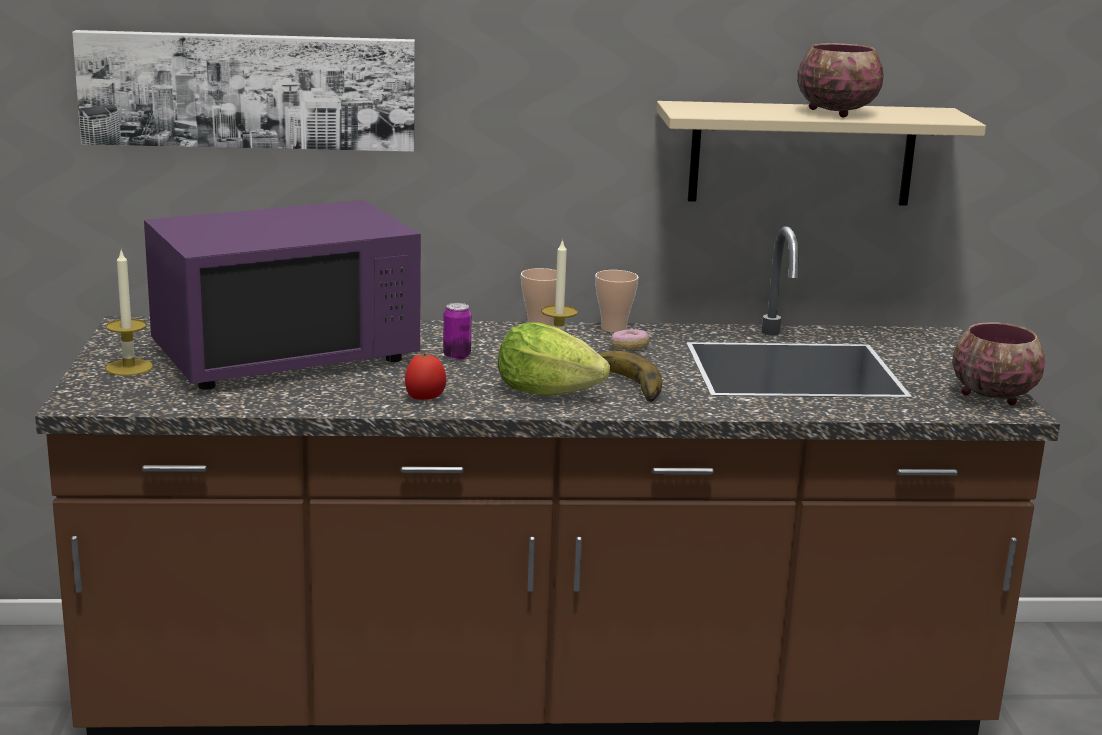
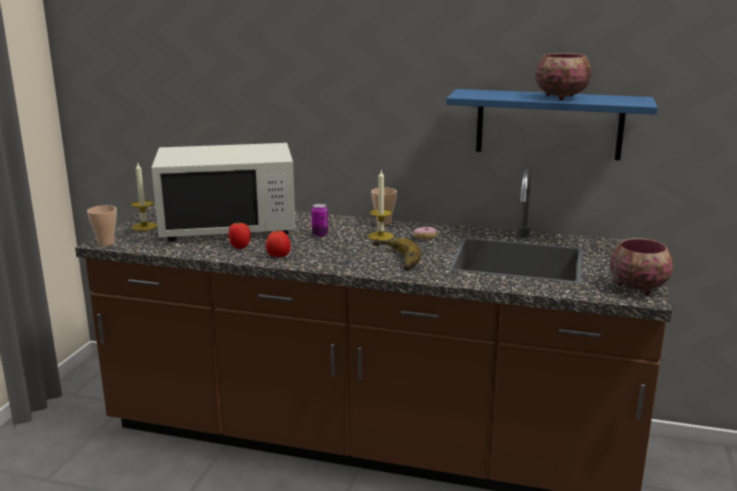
camera: 20 degrees right, 0 degrees up
(248, 90) = (229, 79): picture -> none
(286, 355) = (229, 227): purple microwave -> white microwave
(342, 389) = (240, 247): none -> tomato
(547, 392) = (351, 259): lettuce -> none
(613, 329) = (426, 226): cup -> cup (106, 243)
(802, 154) = (549, 124): beige shelf -> blue shelf

